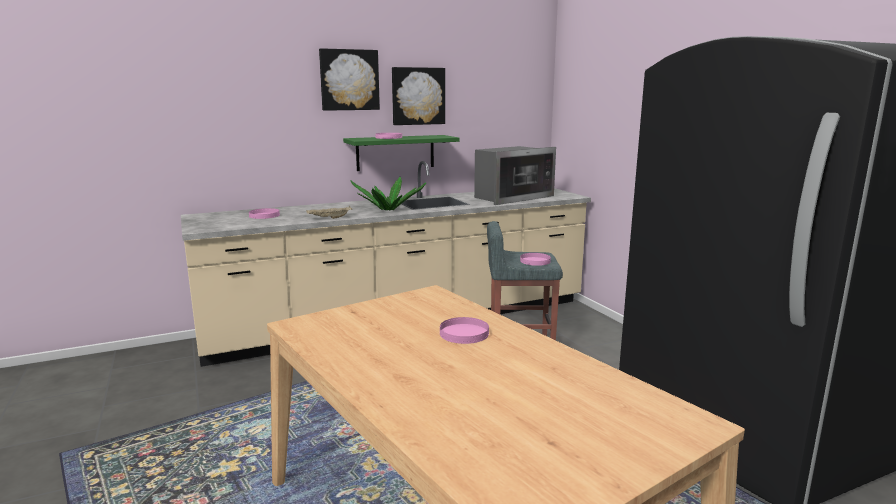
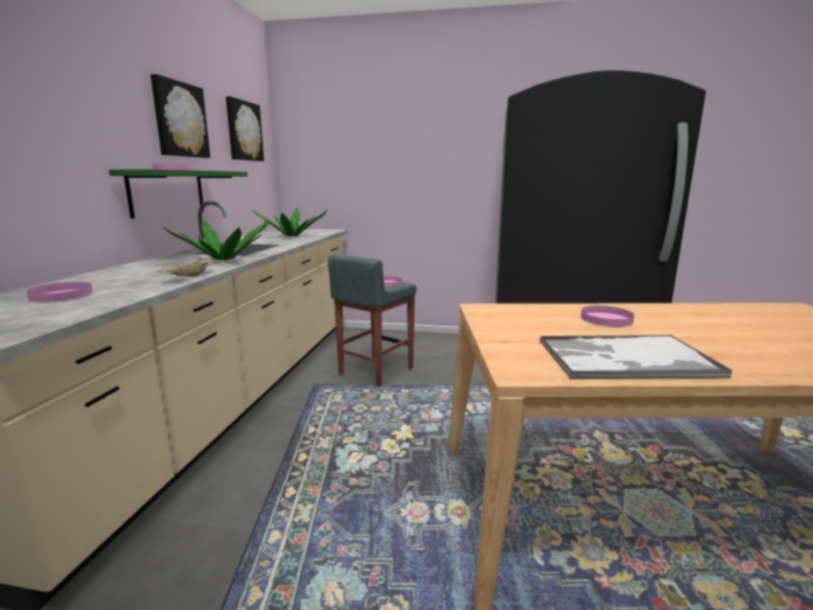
camera: 55 degrees left, 0 degrees up
(349, 80) = (104, 80): picture -> picture (243, 131)
(354, 348) = (624, 359): none -> tray
(511, 197) = (292, 236): microwave -> potted plant

